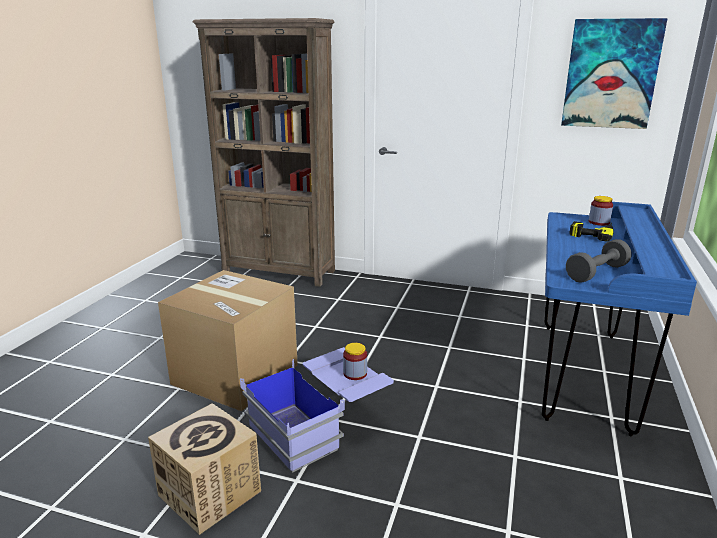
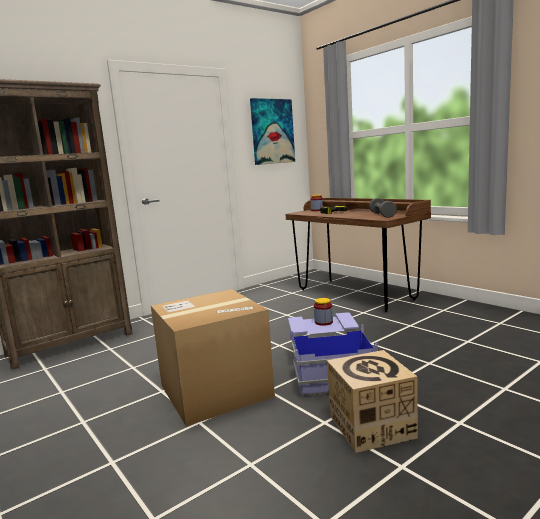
camera: 55 degrees left, 10 degrees down
(584, 374) = (355, 294): blue desk -> brown desk

